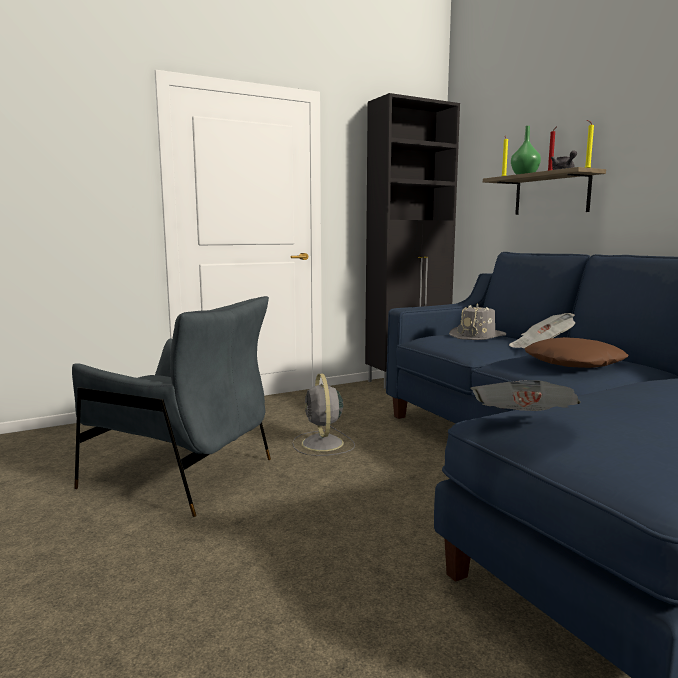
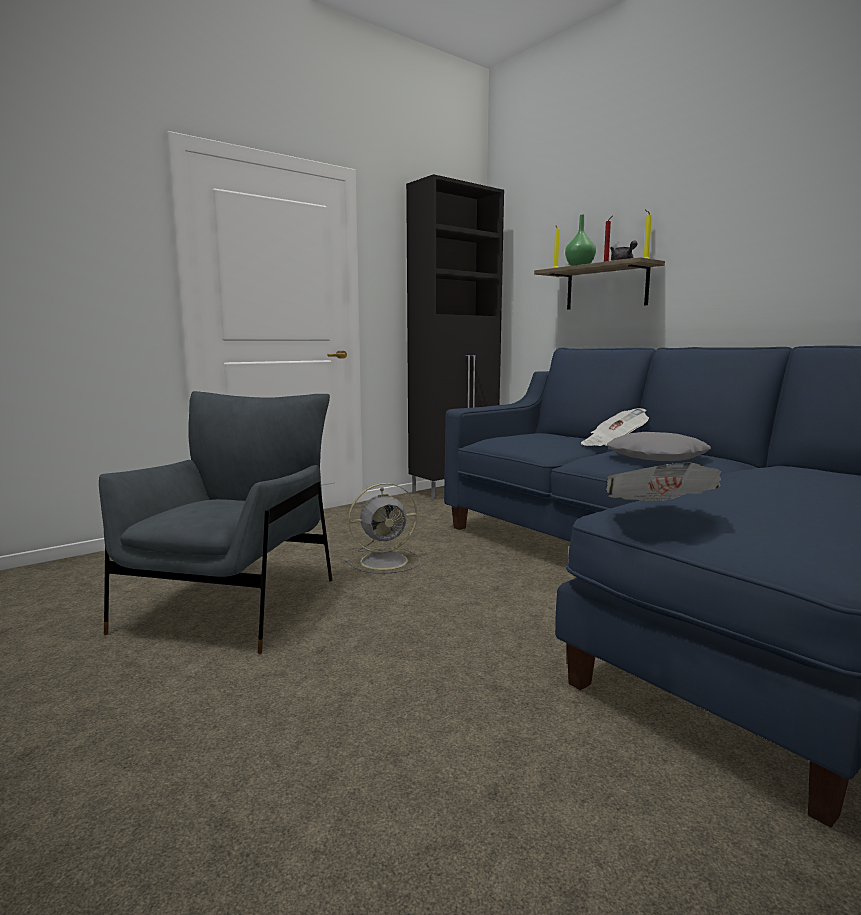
camera: 10 degrees left, 0 degrees up
(180, 474) = (231, 604): grey armchair -> grey armchair turned 90 degrees counterclockwise
(323, 444) = (386, 561): grey fan -> grey fan turned 90 degrees counterclockwise
(477, 336) = (544, 436): grey hat -> none
(573, 363) = (656, 457): brown pillow -> grey pillow

